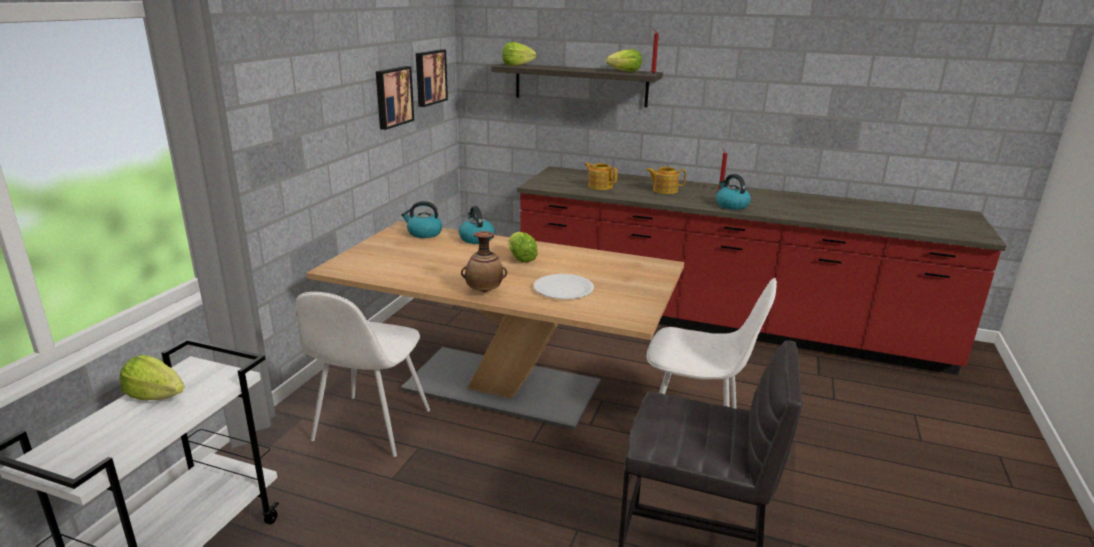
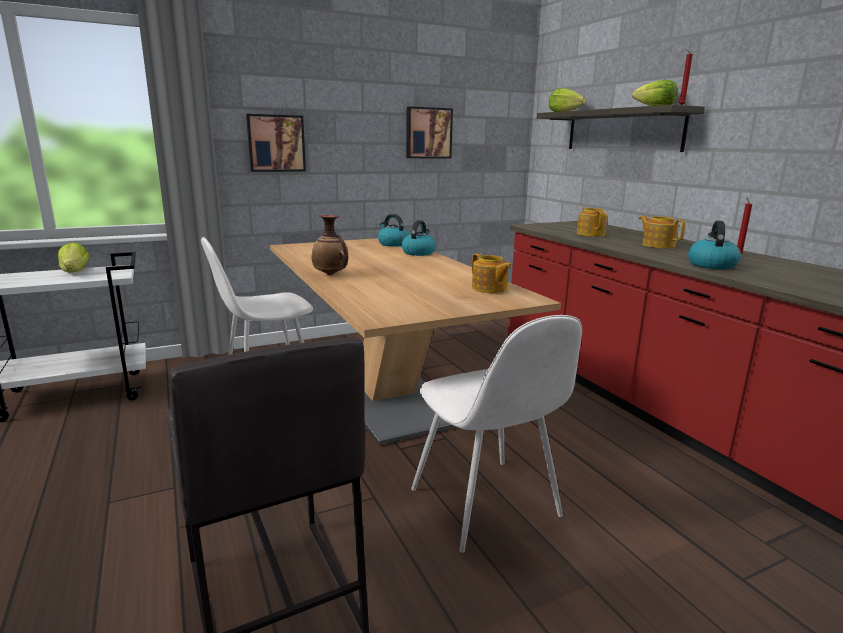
camera: 45 degrees right, 5 degrees down
(429, 77) = (485, 125): picture -> picture (276, 143)
(521, 258) = (415, 267): lettuce -> none
(563, 288) = (389, 287): white plate -> none
(622, 264) = (489, 288): none -> teapot

